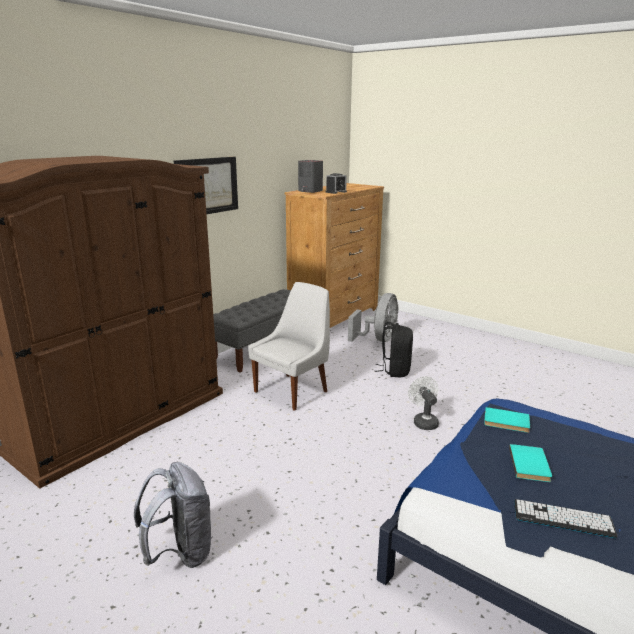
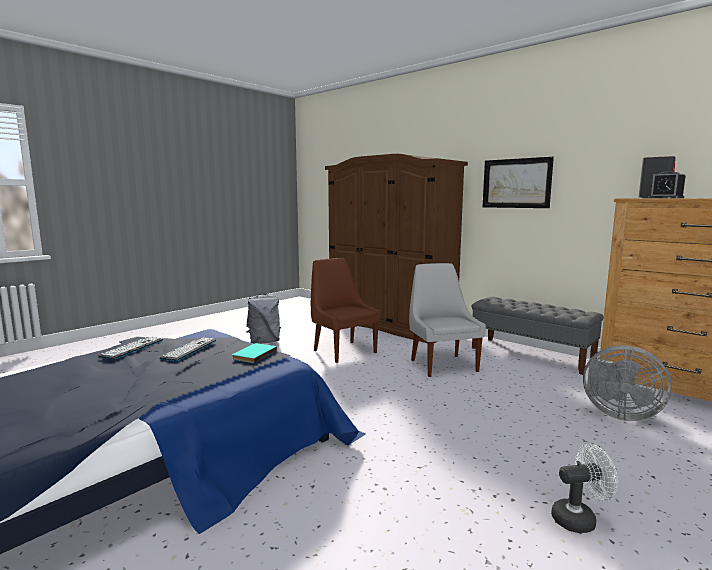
camera: 95 degrees right, 10 degrees down
(243, 456) = (343, 351): none -> brown chair
(293, 391) = (442, 365): white chair -> white chair turned 150 degrees counterclockwise
(395, 370) = (513, 414): black backpack -> none
(423, 421) = (387, 416): white fan -> white fan (579, 519)
(531, 465) = (189, 349): turquoise book -> keyboard

